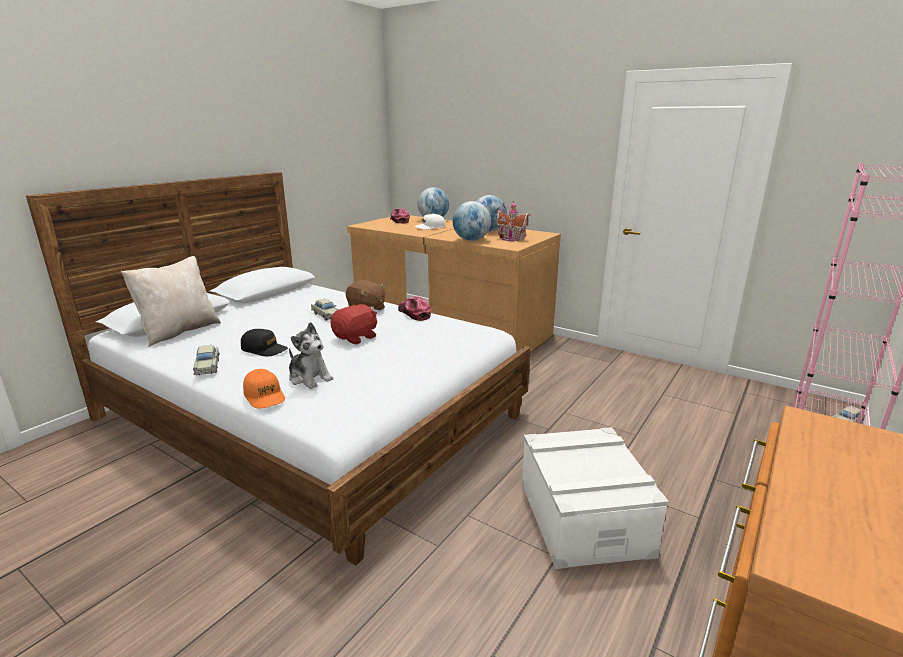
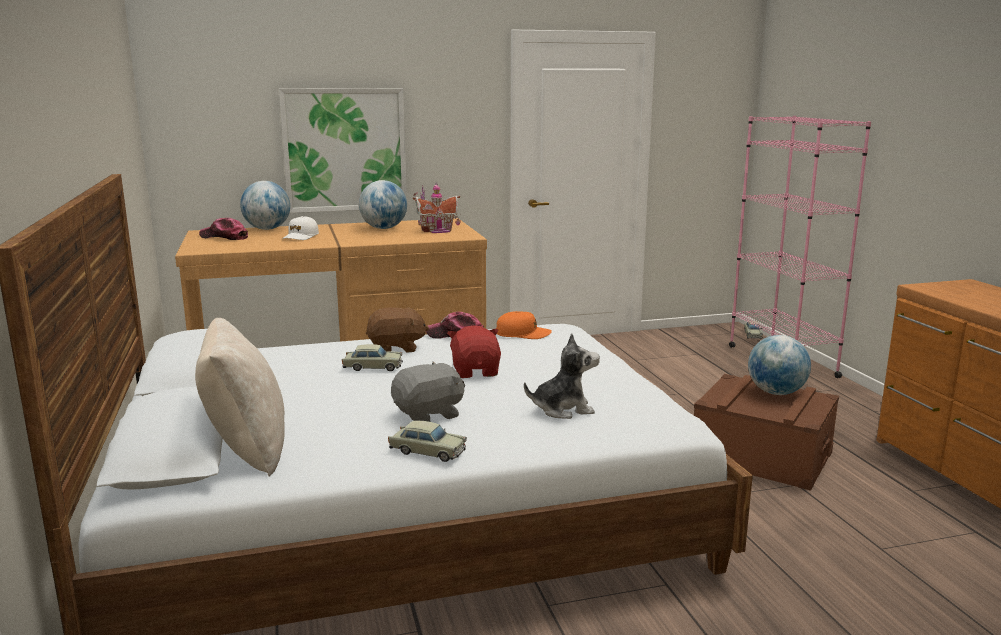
camera: 50 degrees left, 5 degrees down
(264, 349) = (429, 415): black cap -> grey plush toy
(264, 396) = (572, 438): orange cap -> orange cap (523, 334)
(471, 240) = (405, 239): globe -> globe (776, 393)
(490, 171) = (345, 150): none -> picture
(583, 517) = (761, 456): white storage box -> brown storage box

